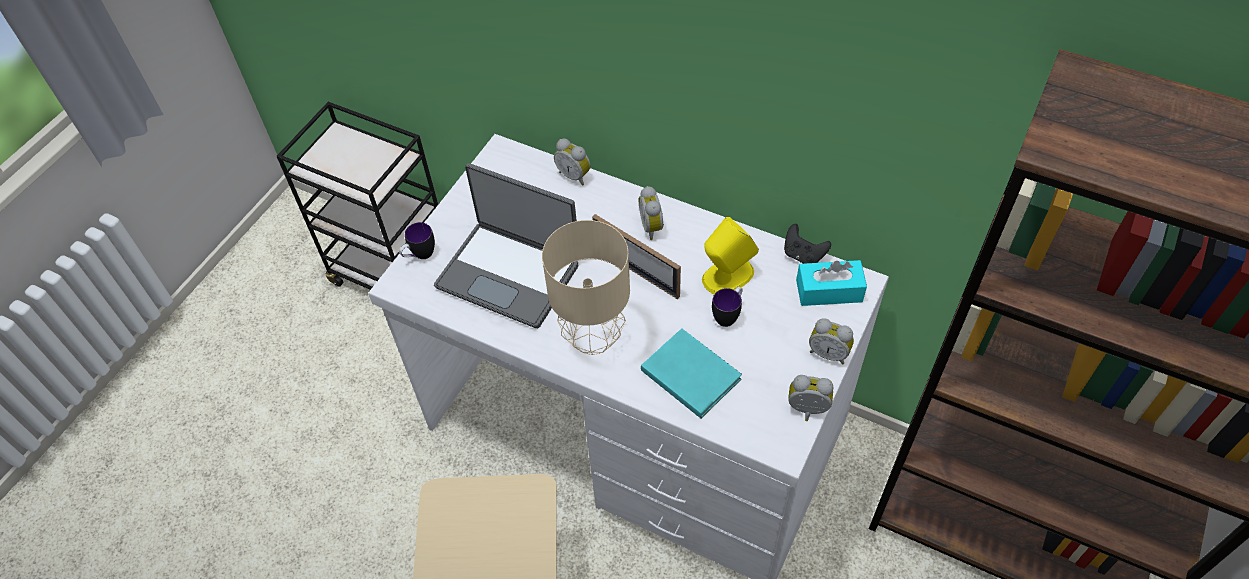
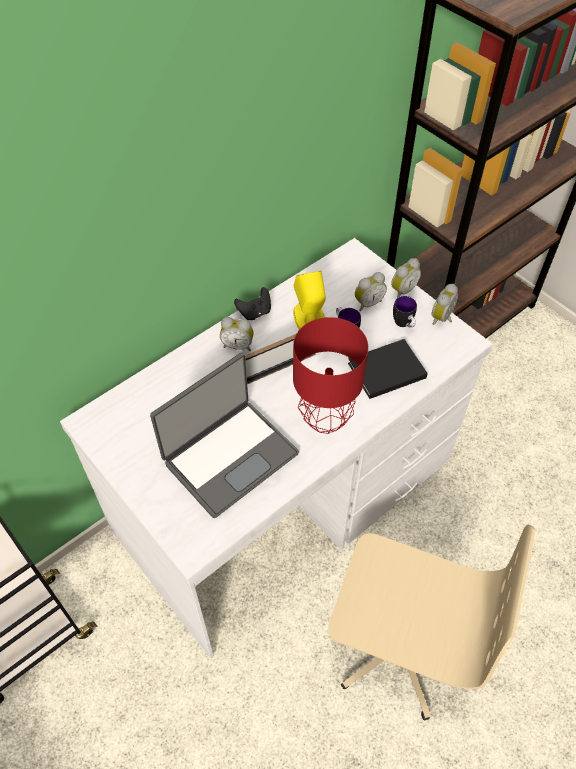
camera: 70 degrees left, 0 degrees up
(420, 256) = (169, 522): mug -> mug (404, 325)
(575, 175) = (151, 377): alarm clock -> alarm clock (367, 303)
(593, 339) = (326, 419): beige table lamp -> red table lamp
(690, 372) = (384, 370): turquoise book -> black book
(803, 255) = (314, 271): black game controller -> black game controller (255, 312)
(829, 291) = (351, 270): turquoise tissue box -> none

